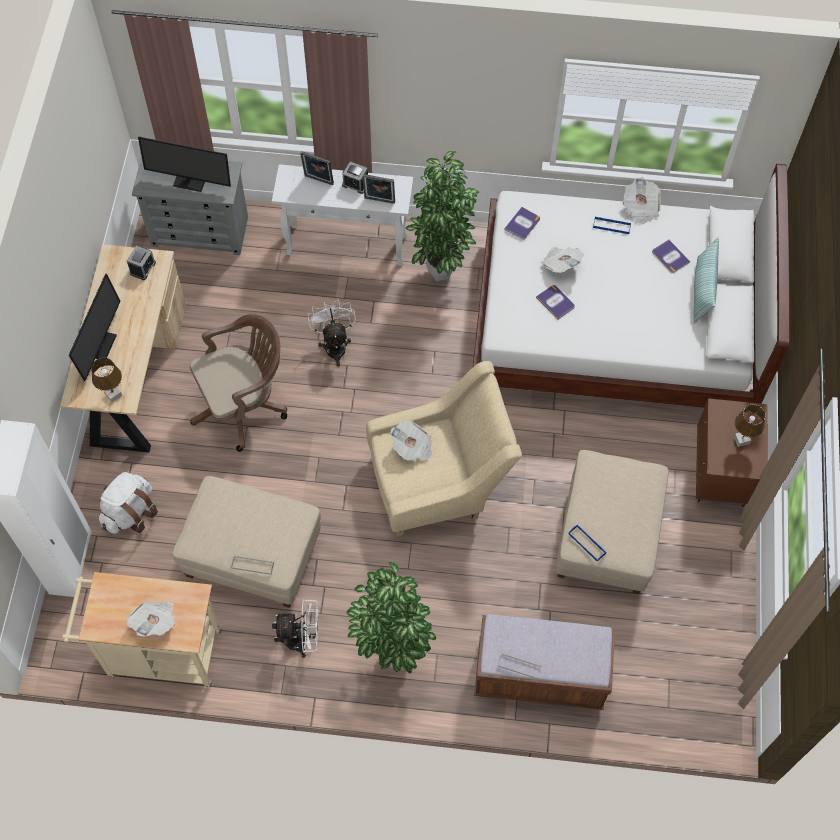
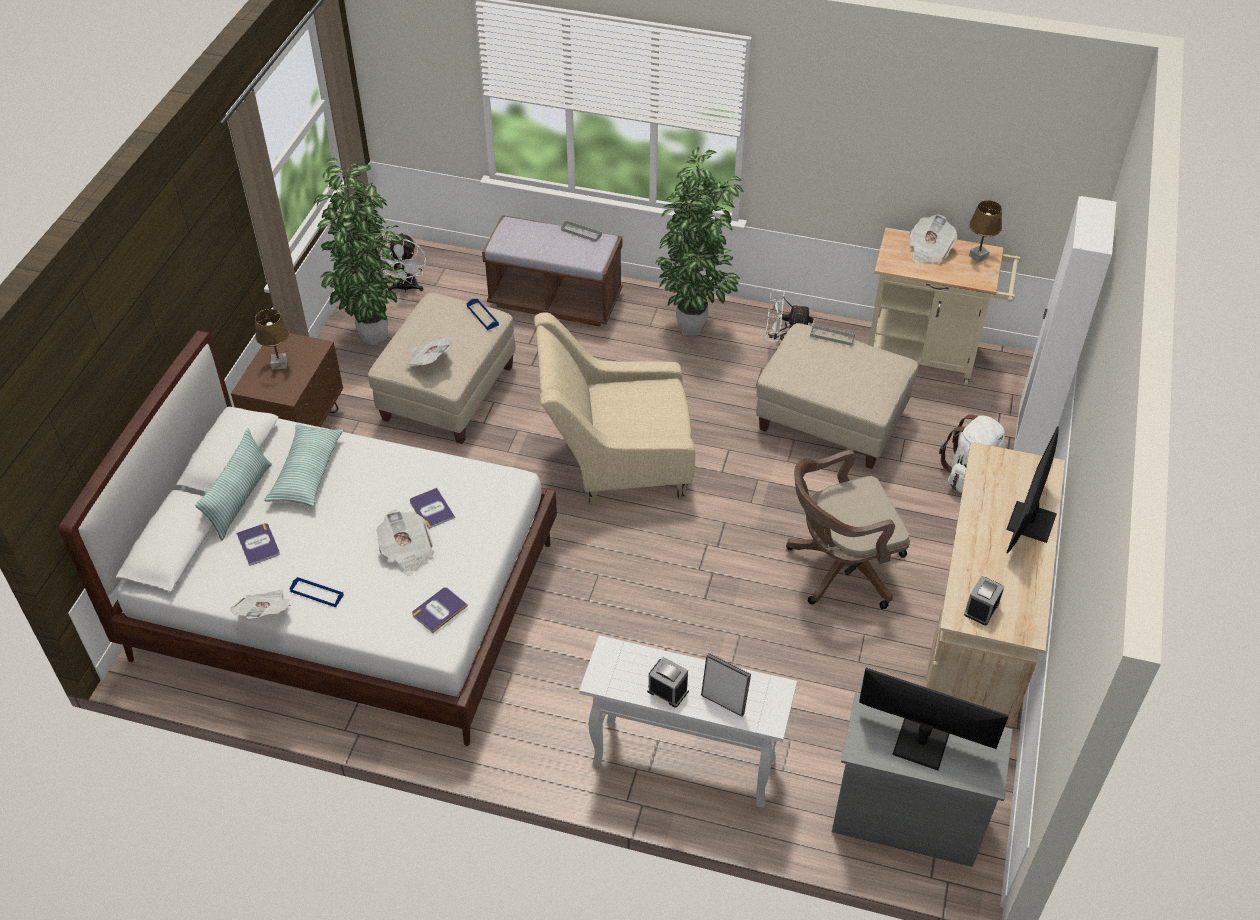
camera: 170 degrees left, 15 degrees down
(113, 395) = (1000, 463): brown table lamp -> brown table lamp (978, 256)
(335, 345) = (717, 625): white fan -> white fan (405, 288)
(379, 201) = (637, 658): picture frame -> none
(412, 448) = (645, 419): newspaper -> newspaper (429, 360)
(441, 274) = (555, 700): potted plant -> potted plant (373, 334)
(663, 320) = (306, 472): none -> pillow

